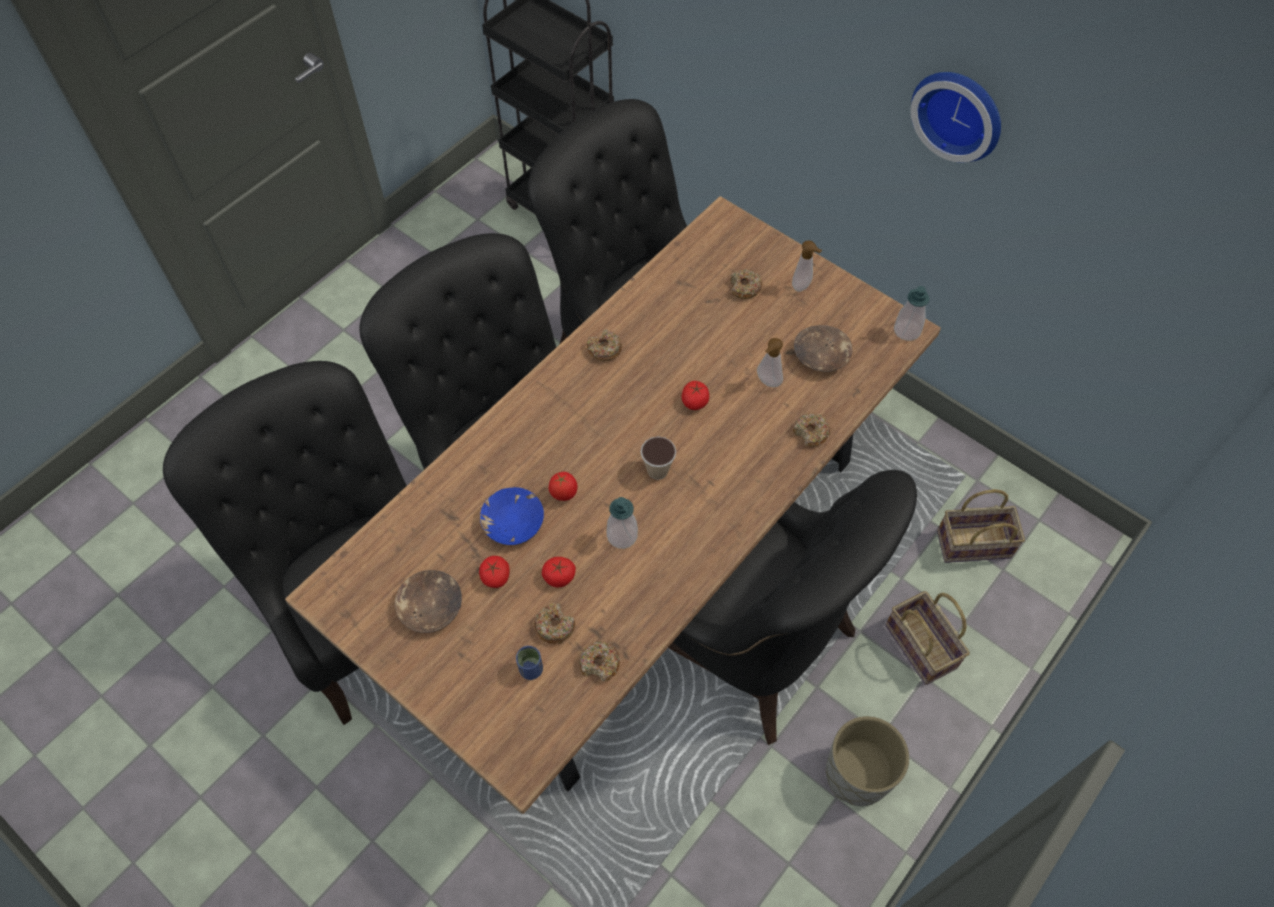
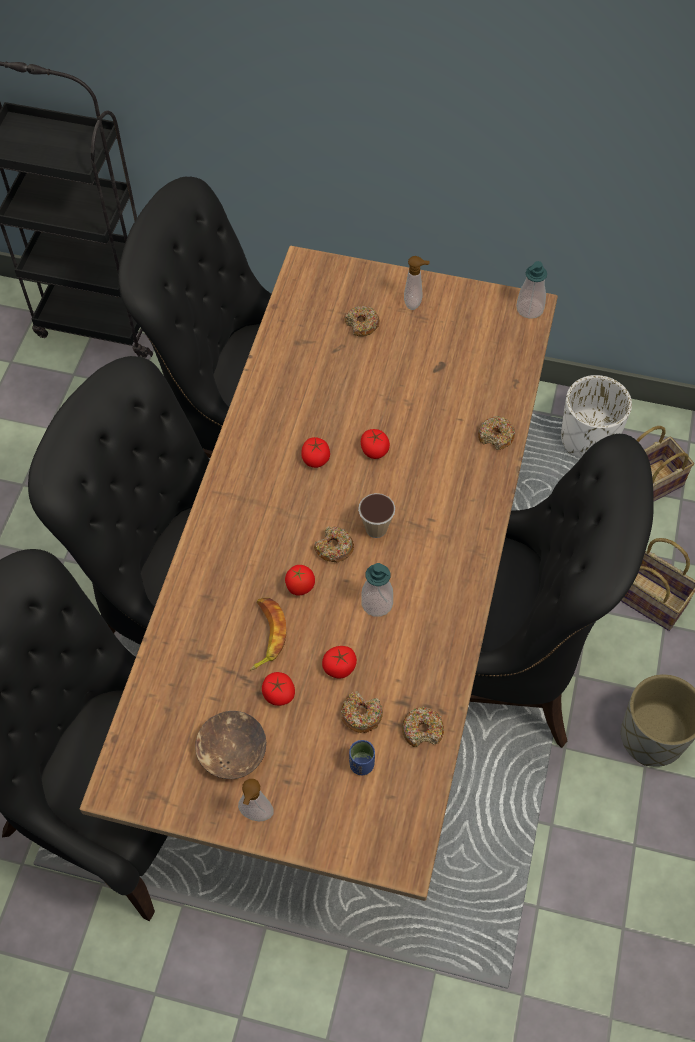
camera: 25 degrees left, 0 degrees up
(513, 521) = (266, 635): blue bowl -> banana
(604, 349) = (261, 435): donut -> donut (334, 548)
(639, 388) = (316, 458): none -> tomato
(767, 382) = (431, 405): soap dispenser -> soap dispenser (255, 815)
(821, 356) = (467, 362): brown bowl -> none
(940, 478) = (587, 439): none -> white planter
(960, 112) = (521, 86): wall clock -> none

